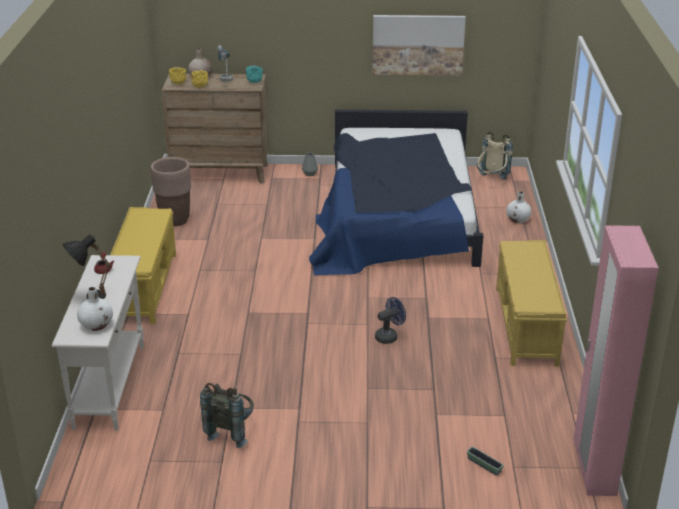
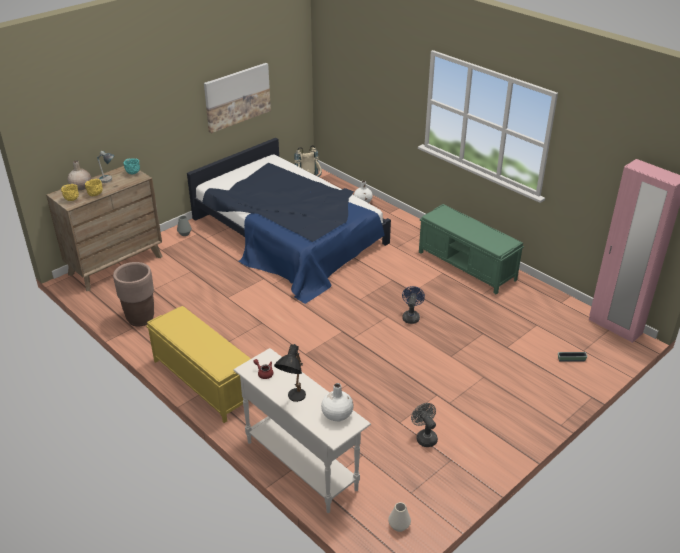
camera: 45 degrees left, 5 degrees up
(101, 475) = (399, 526): none -> white vase
(231, 431) = (424, 437): grey backpack -> grey fan
(526, 326) = (467, 266): yellow bench -> green bench

